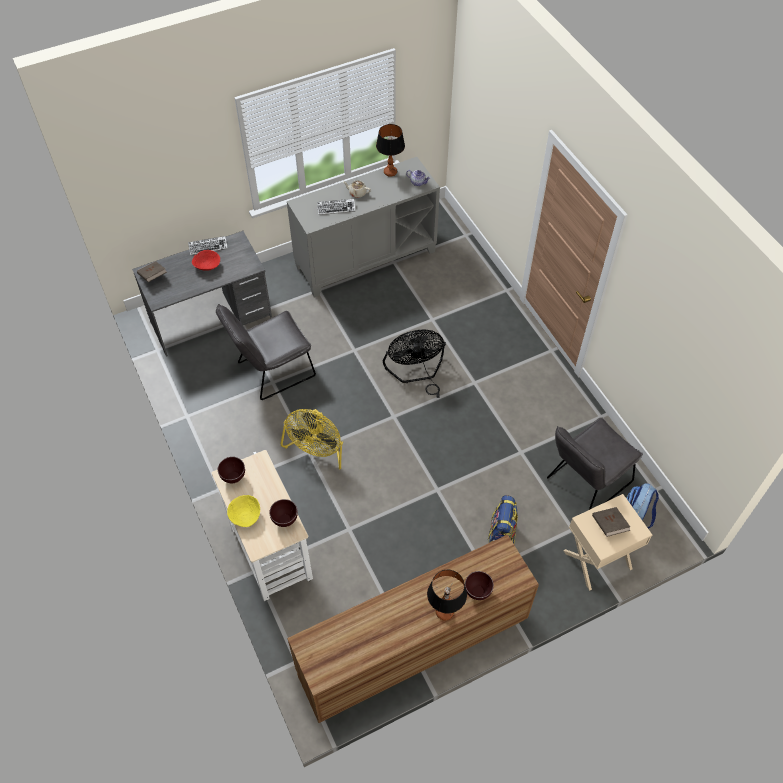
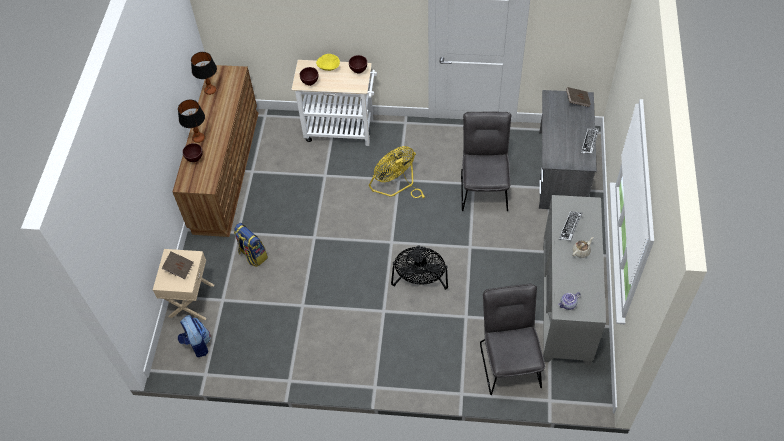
camera: 125 degrees right, 0 degrees up
(207, 266) = (568, 135): red bowl -> none
(390, 172) = (595, 289): table lamp -> table lamp (210, 90)
(418, 373) = (418, 277): black fan -> black fan turned 75 degrees clockwise
(585, 483) = (247, 331): grey chair -> grey chair (509, 360)

